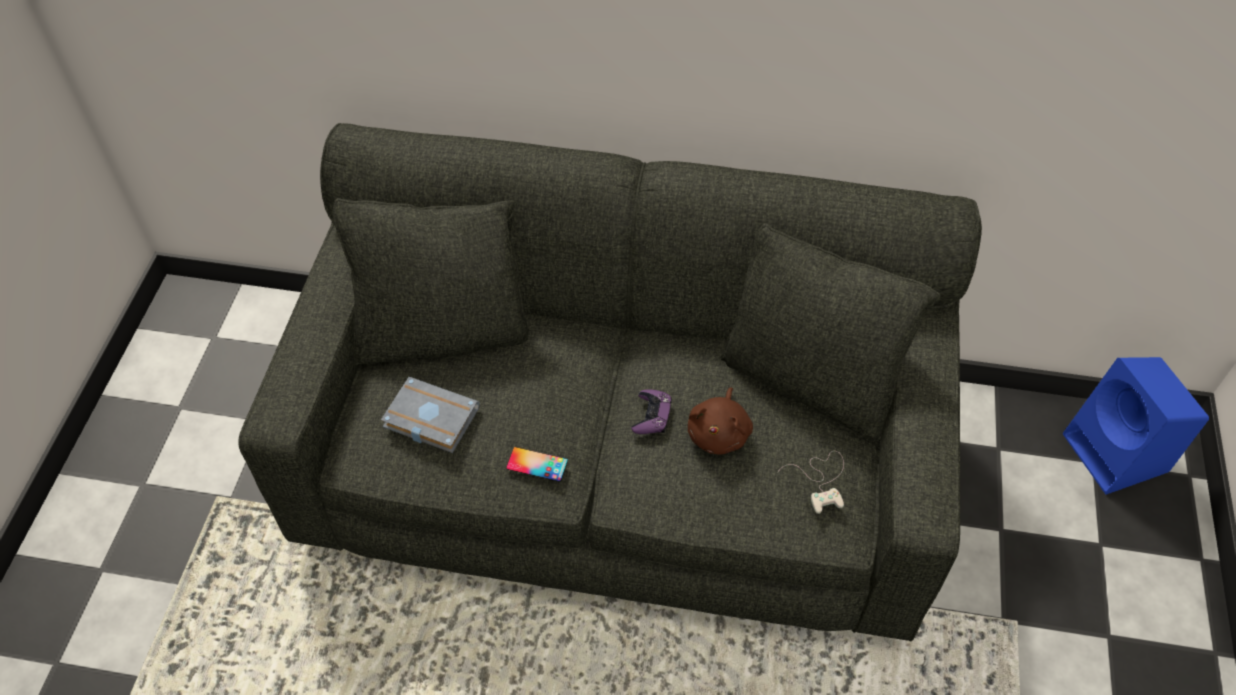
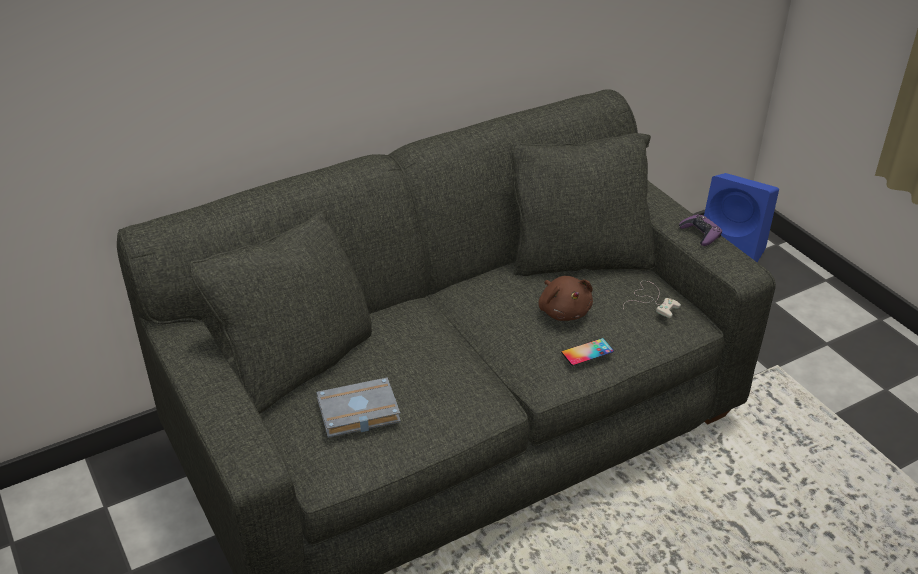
camera: 40 degrees left, 15 degrees down
(537, 464) = (467, 395): phone -> phone (587, 352)
(651, 416) = (510, 326): purple game controller -> purple game controller (700, 234)

